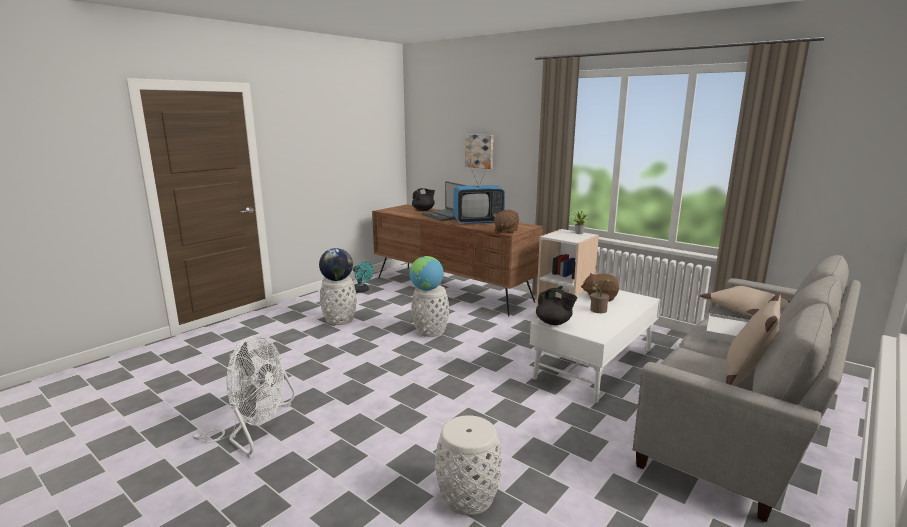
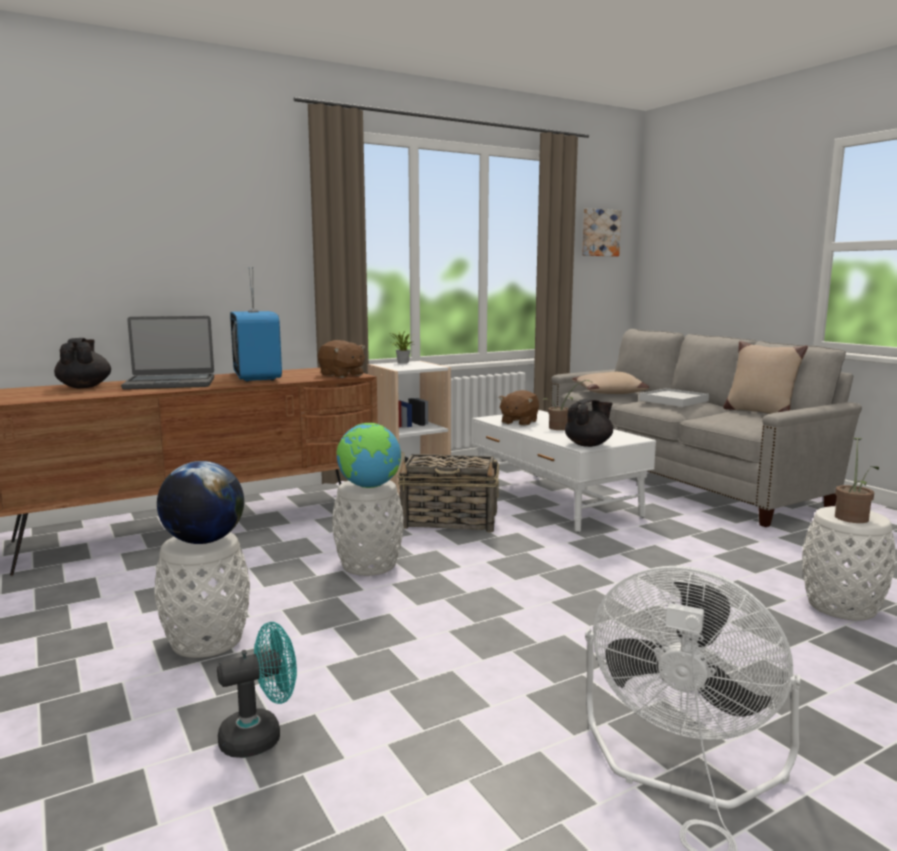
camera: 70 degrees left, 5 degrees down
(362, 291) = (63, 601): turquoise fan -> turquoise fan (260, 736)
(464, 429) = (852, 516): none -> potted plant
(478, 222) = (257, 377): television -> television turned 150 degrees clockwise
(479, 151) = (173, 255): picture -> picture (599, 233)
(513, 338) = (450, 521): none -> basket

